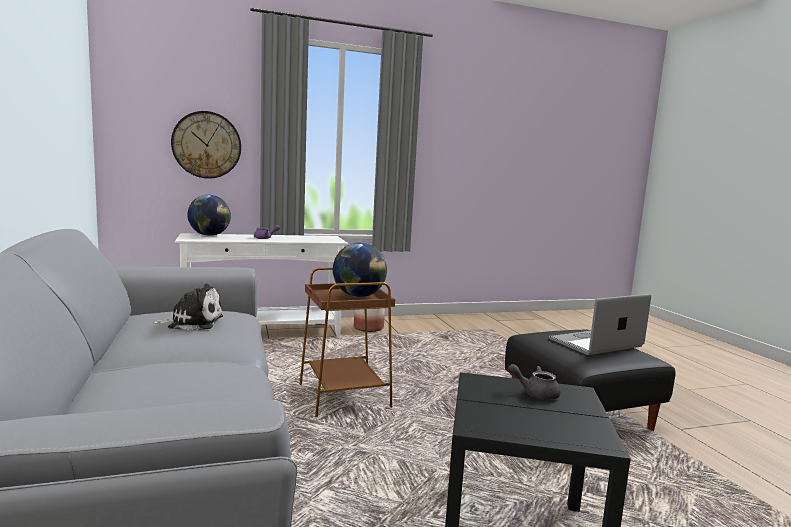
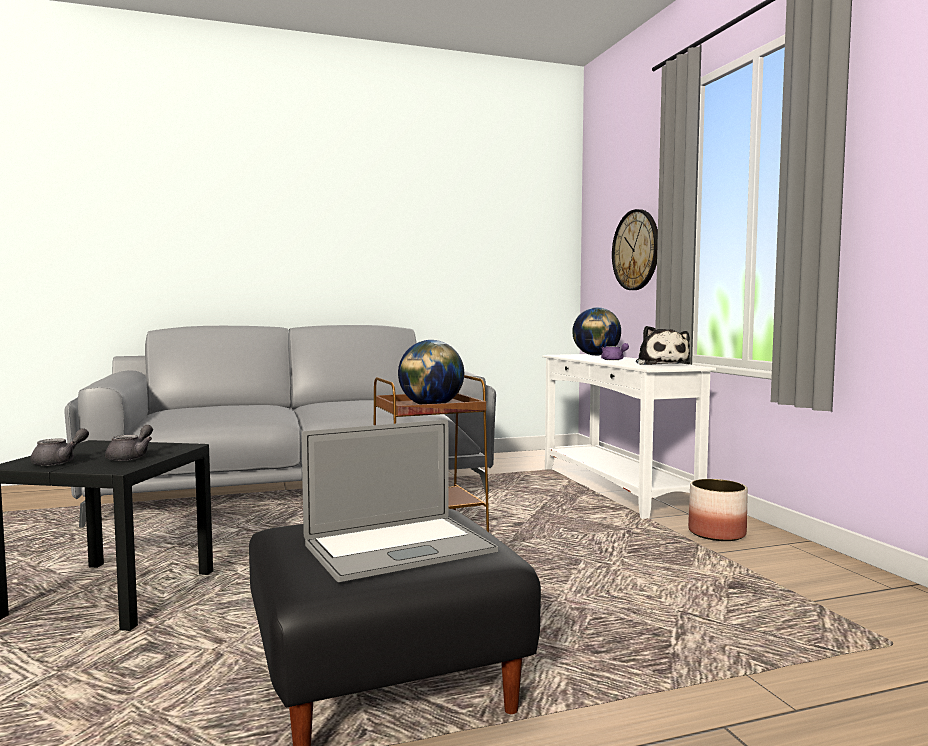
camera: 90 degrees right, 5 degrees down
(192, 323) = (371, 402): plush toy -> plush toy (661, 364)
(574, 421) = (60, 462): none -> grey teapot
(595, 343) = (399, 548): laptop -> laptop turned 90 degrees clockwise

